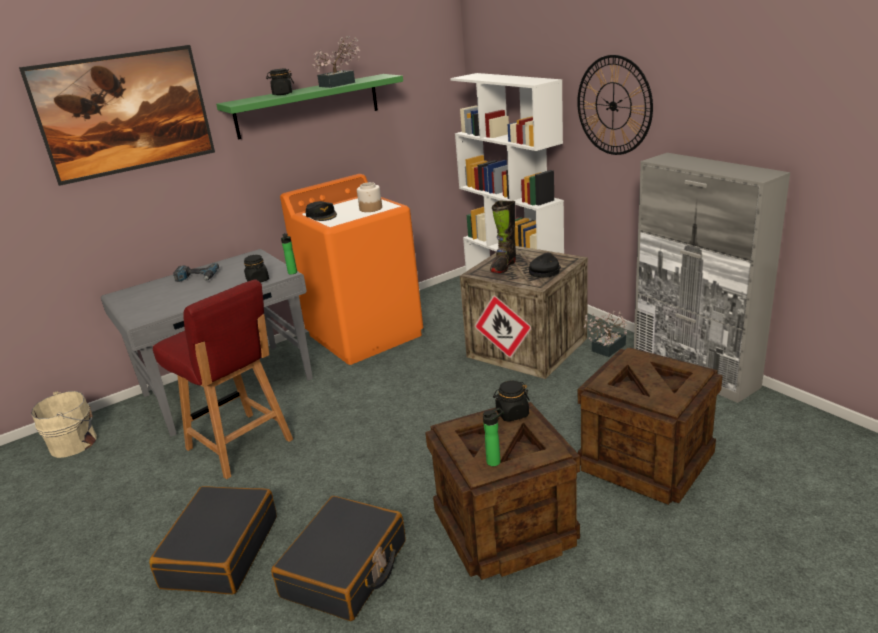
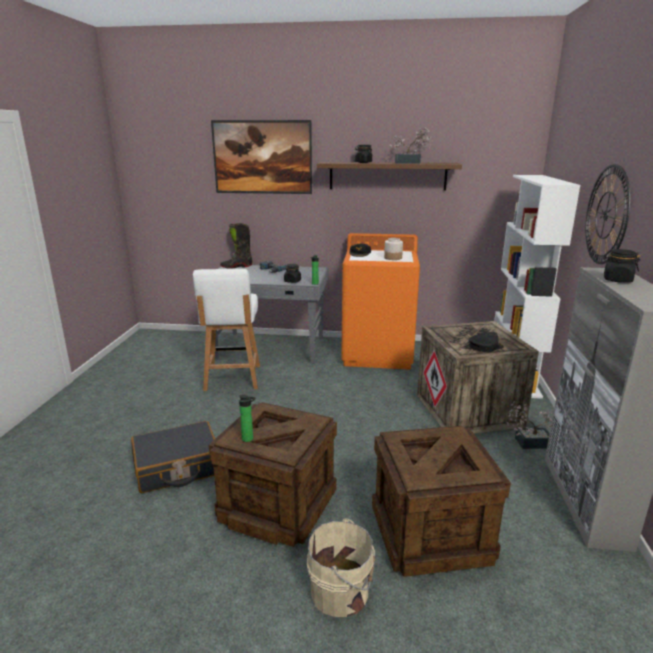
camera: 40 degrees right, 5 degrees down
(75, 443) = (181, 341): beige bucket -> beige bucket (342, 592)
(220, 551) = (151, 422): black suitcase -> none
(240, 445) = (232, 378): red chair -> white chair
(308, 106) = (387, 176): green shelf -> brown shelf
(503, 266) = (461, 332): black boot -> black boot (236, 267)
(512, 414) = (308, 421): black jar -> black jar (617, 280)

